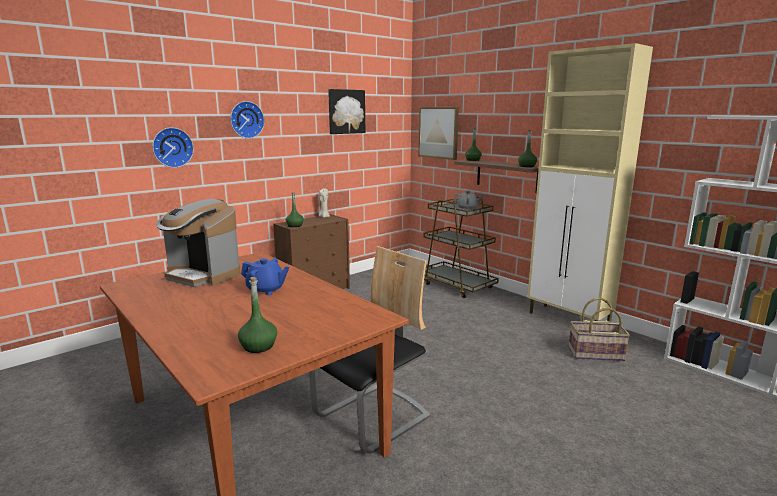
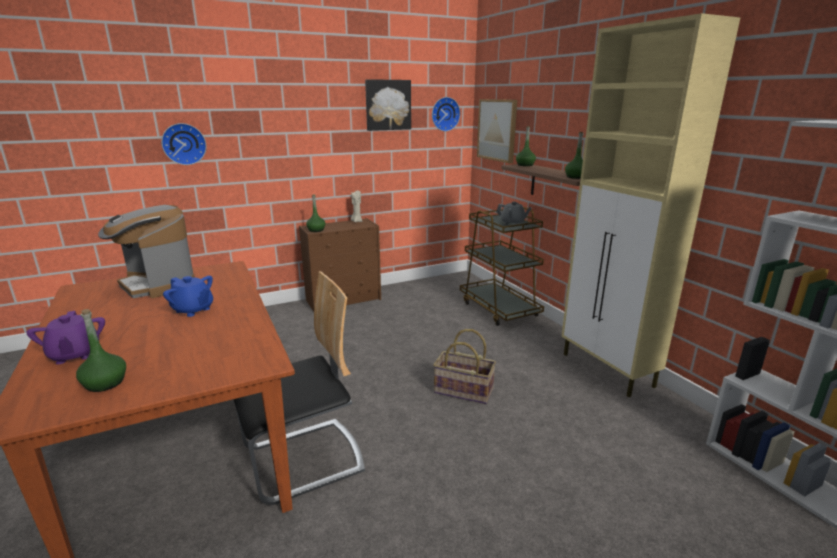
camera: 15 degrees right, 5 degrees up
(199, 331) = (75, 355): none -> purple teapot
(246, 119) = (266, 114): wall clock -> wall clock (444, 114)
(595, 354) = (614, 422): basket -> basket (463, 391)

